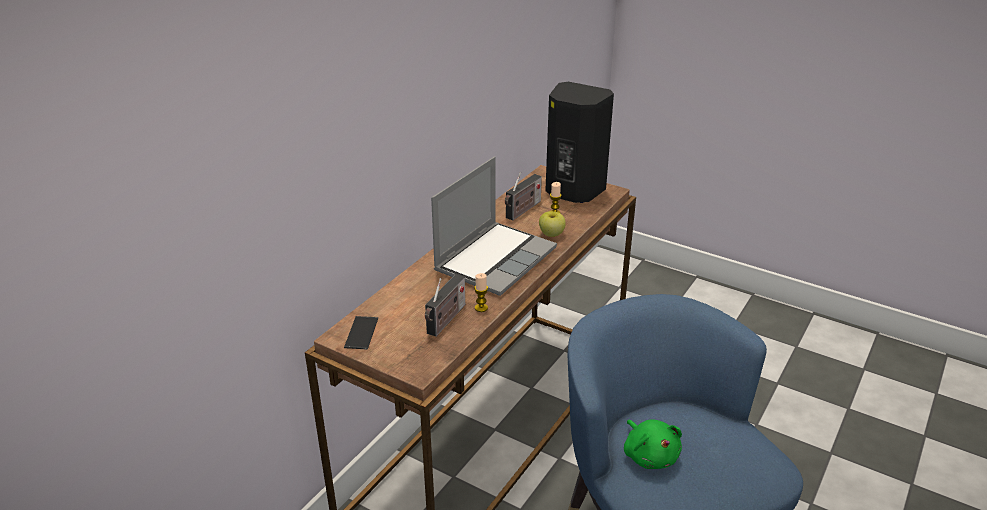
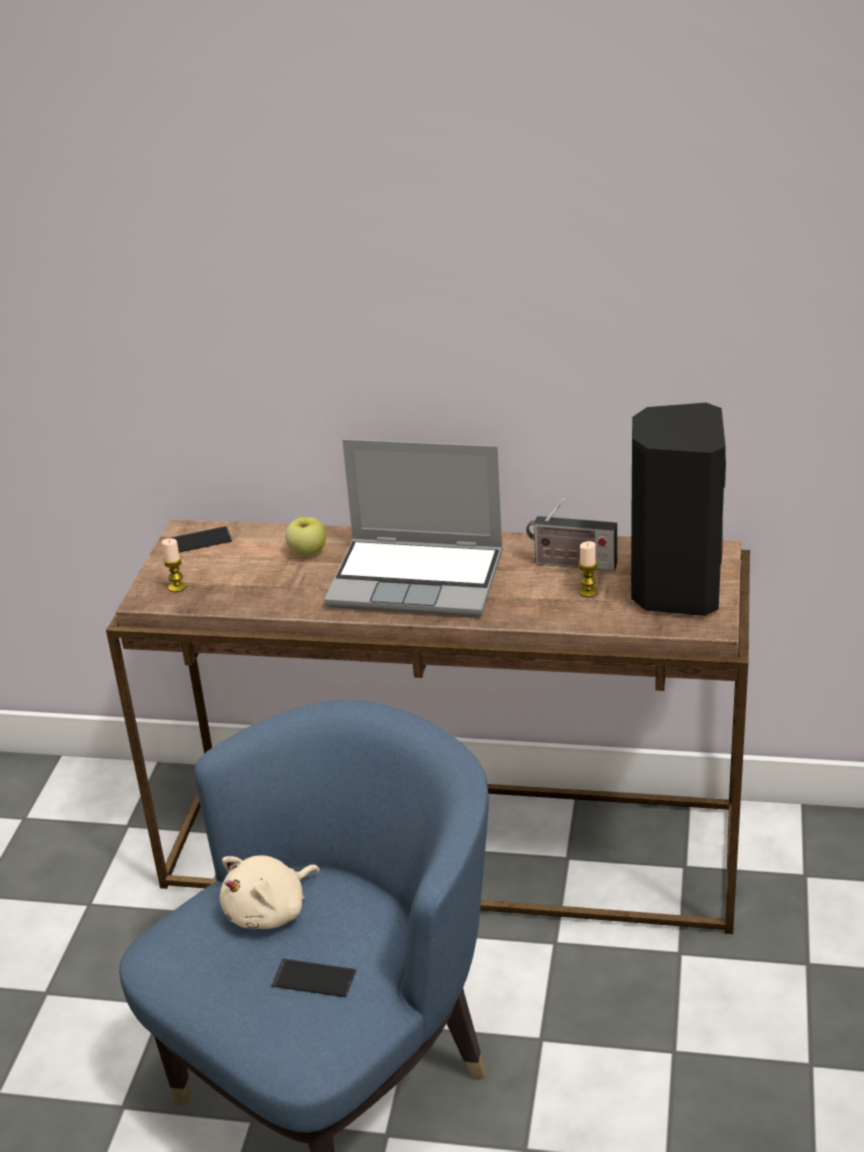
camera: 70 degrees right, 0 degrees up
(445, 321) = (252, 585): radio -> none
(481, 308) = (295, 602): candle -> candle (177, 587)
(551, 234) = (522, 605): apple -> apple (307, 552)
(649, 455) = (270, 911): green plush toy -> beige plush toy
(716, 449) = (314, 978): none -> phone

